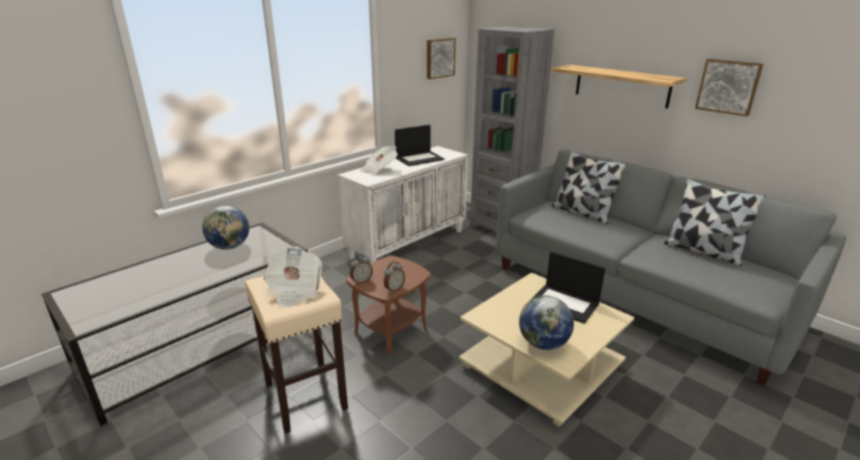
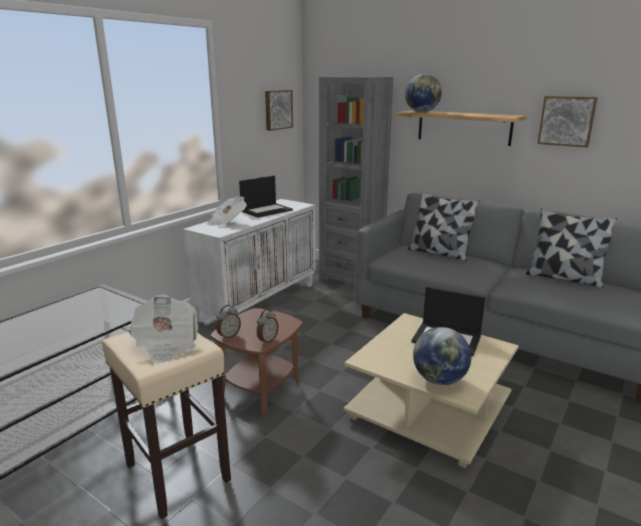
camera: 10 degrees left, 5 degrees down
(230, 247) = (69, 311): globe -> globe (422, 112)

